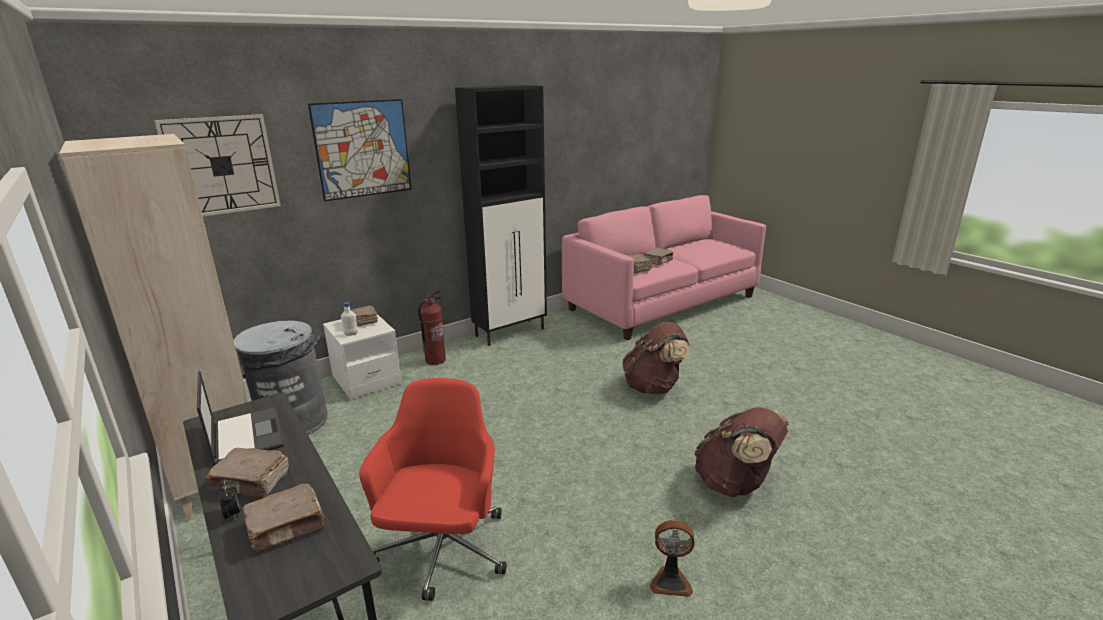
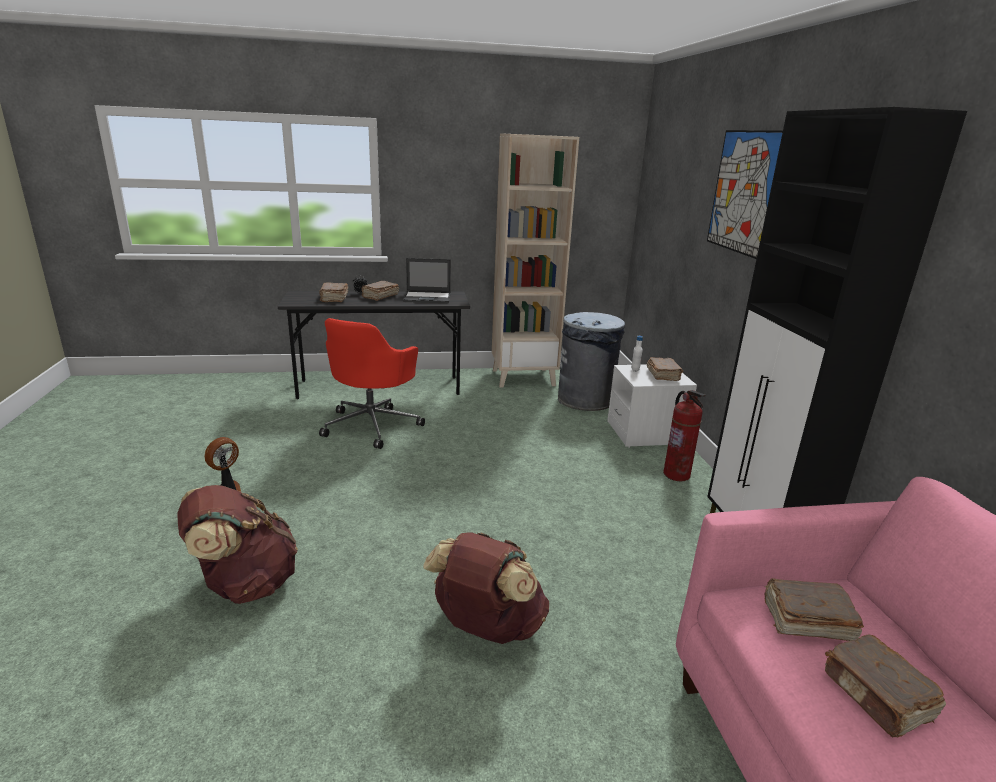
camera: 115 degrees right, 0 degrees up
(221, 165) = (677, 183): wall clock -> none
(443, 552) = (372, 425): red office chair -> red office chair turned 75 degrees clockwise

